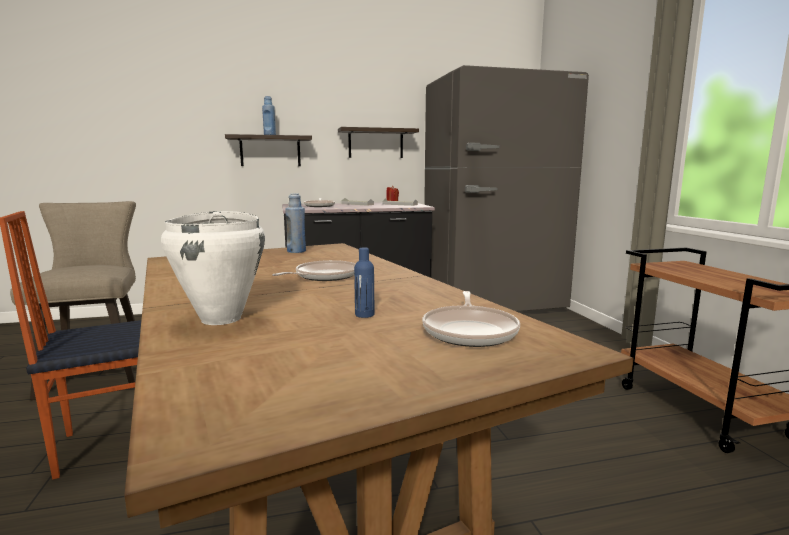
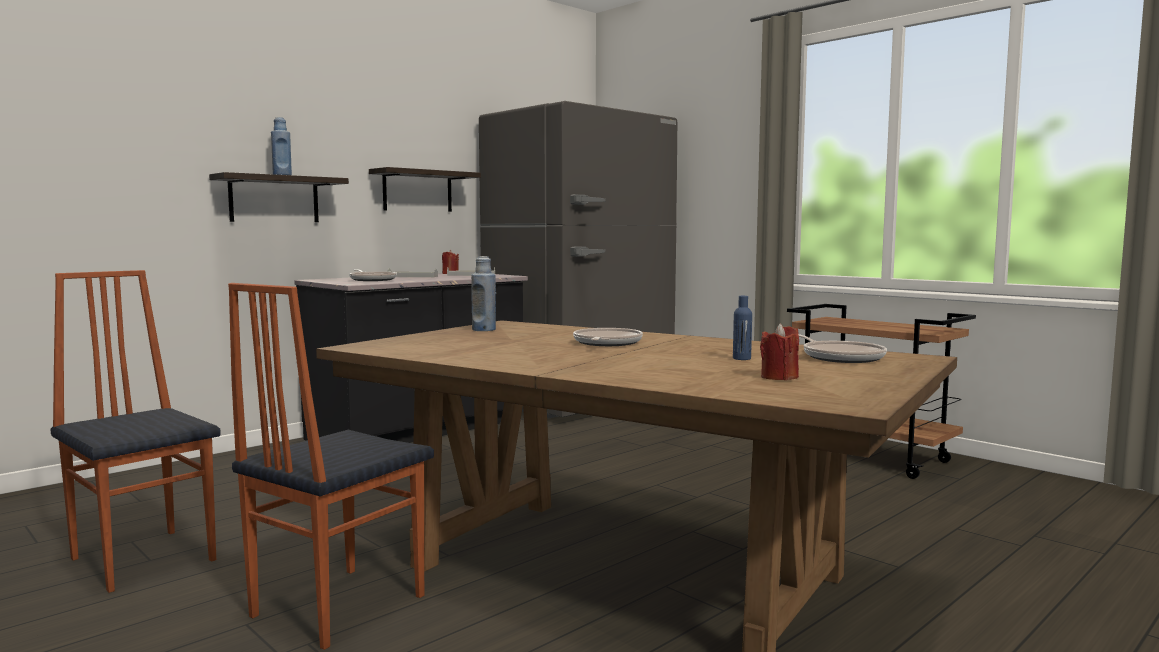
camera: 30 degrees left, 5 degrees down
(98, 373) = (145, 558): beige stool -> chair
(222, 319) = (642, 372): white cooking pot -> none
(303, 354) = (779, 377): none -> red candle

